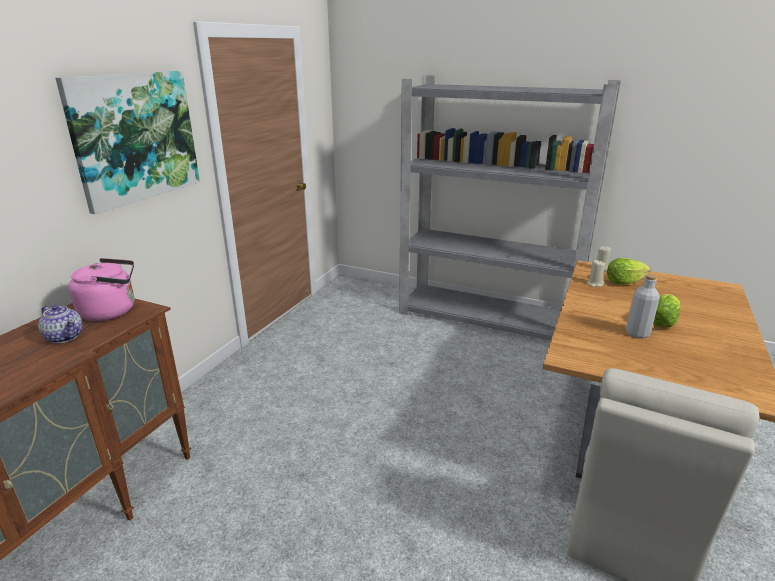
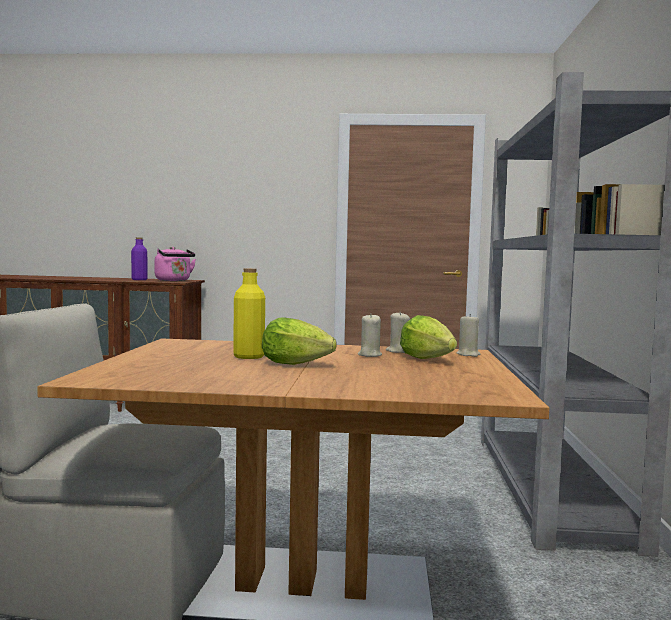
camera: 70 degrees right, 20 degrees down
(64, 336) = (139, 280): teapot -> purple bottle
(135, 137) = (262, 189): picture -> none
(613, 295) = (369, 355): none -> beige candle
(637, 333) = (249, 356): grey bottle -> yellow bottle

